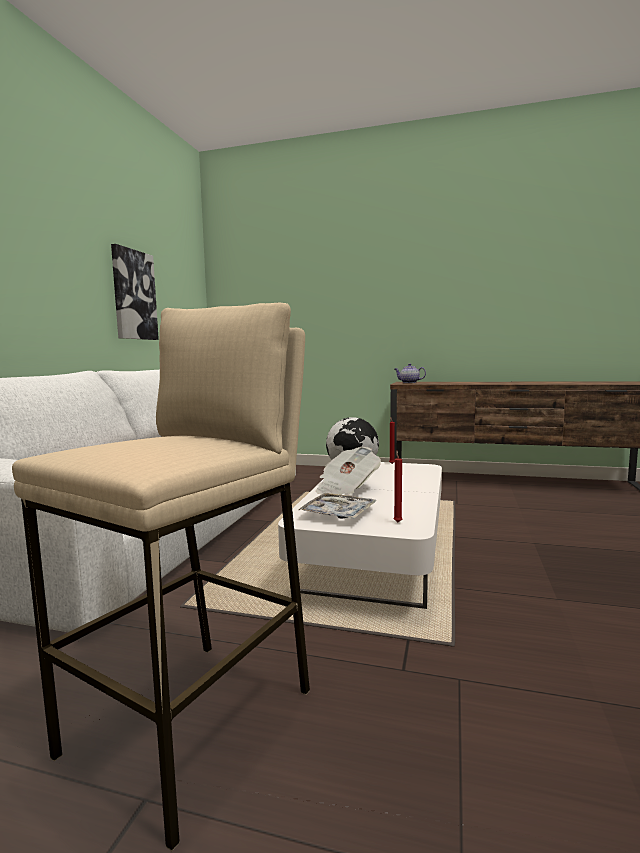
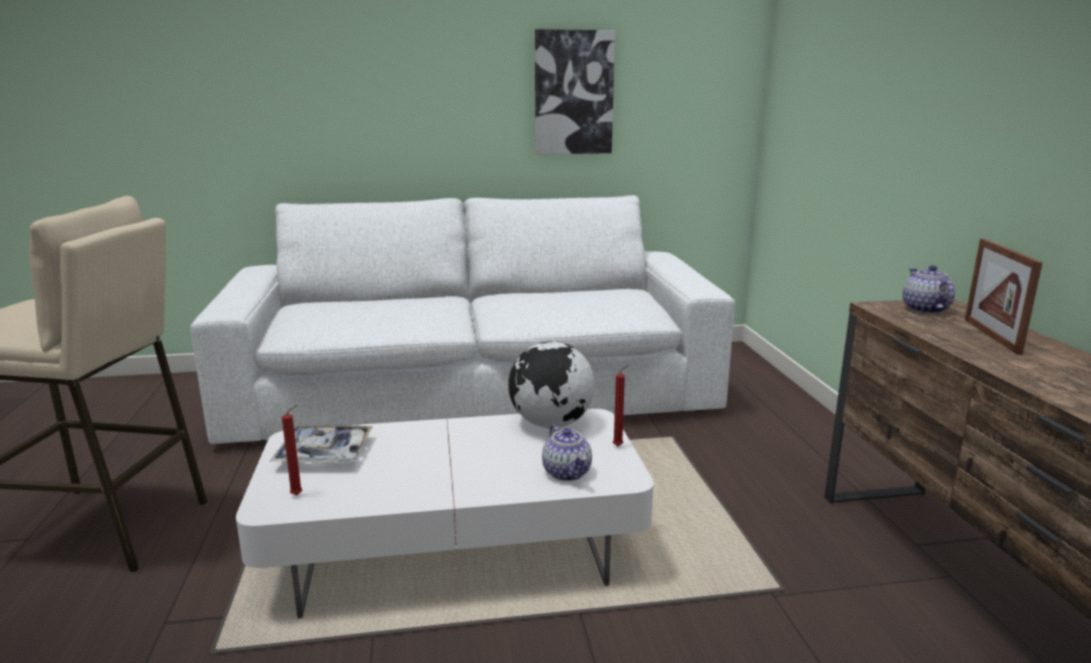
camera: 65 degrees right, 10 degrees up
(346, 488) = (440, 438): newspaper -> none
(414, 473) = (567, 473): none -> teapot
(446, 382) = (991, 336): none -> picture frame

